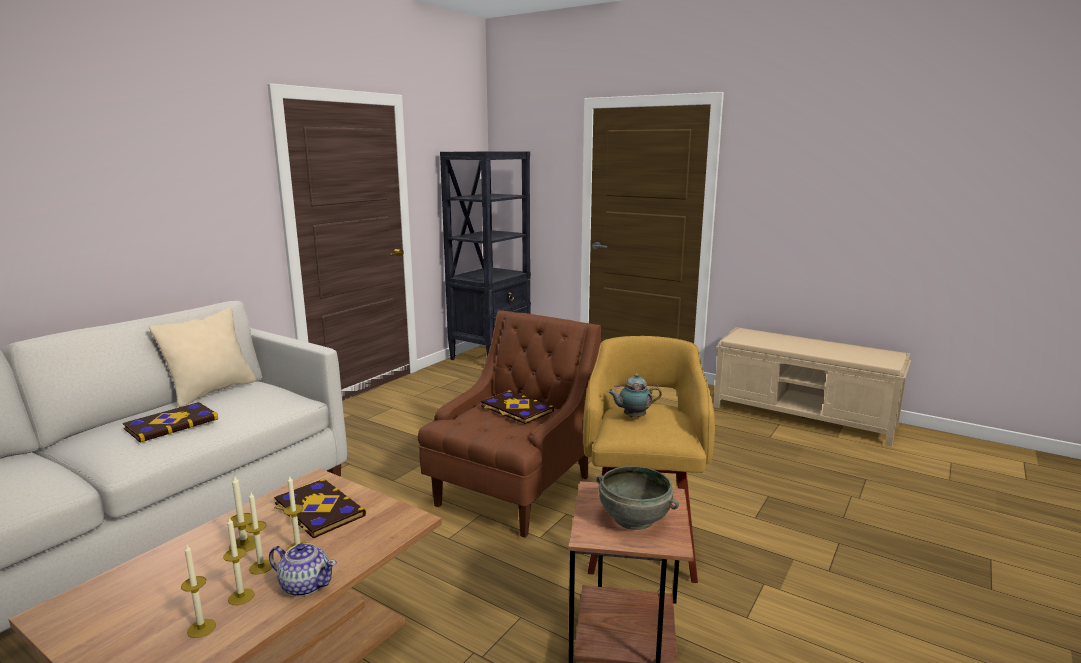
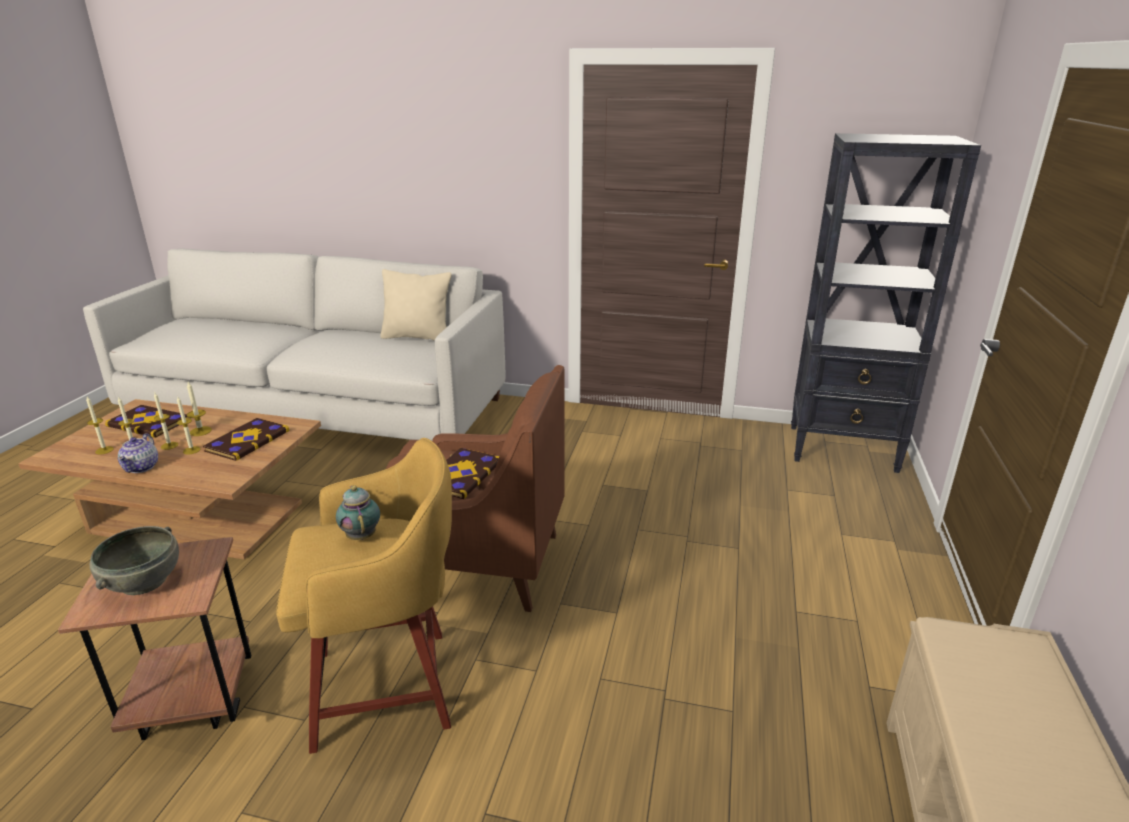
camera: 70 degrees right, 10 degrees up
(171, 424) = (340, 345): book -> book (149, 423)

